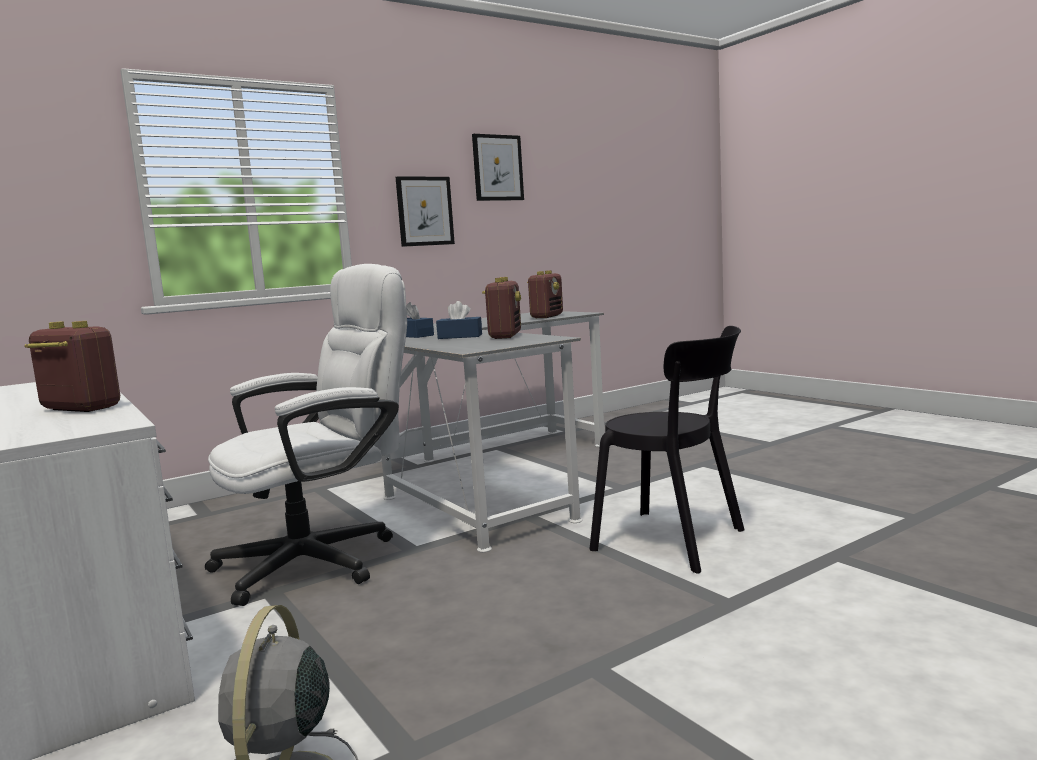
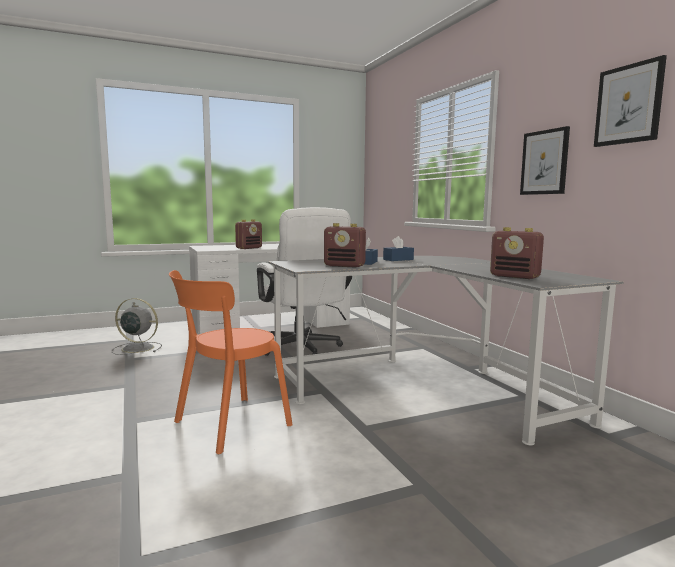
camera: 100 degrees right, 0 degrees up
(675, 541) = (227, 425): black chair -> orange chair

